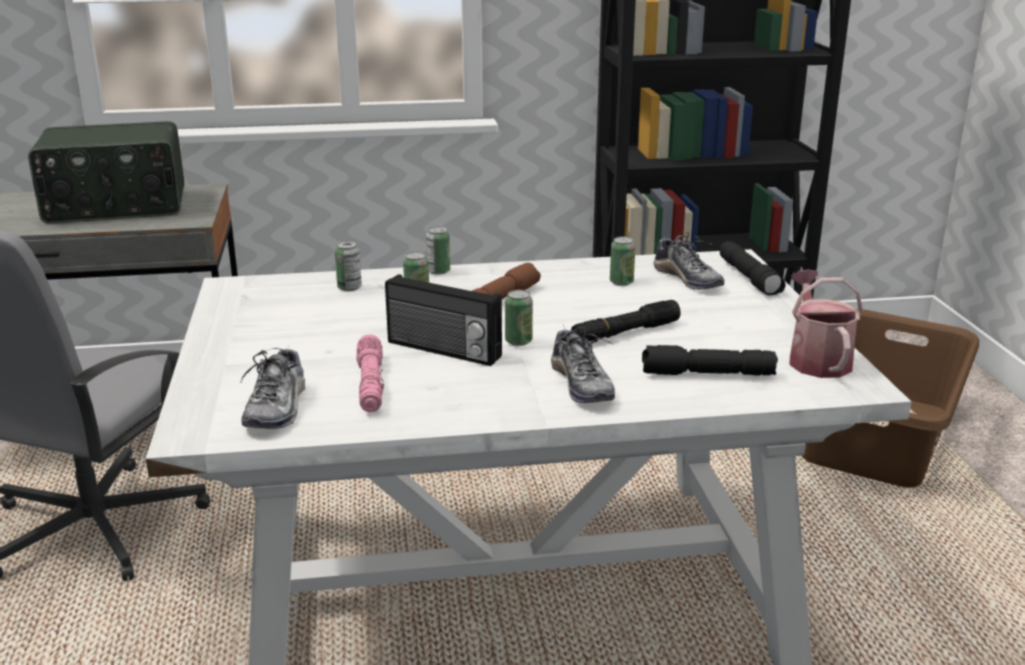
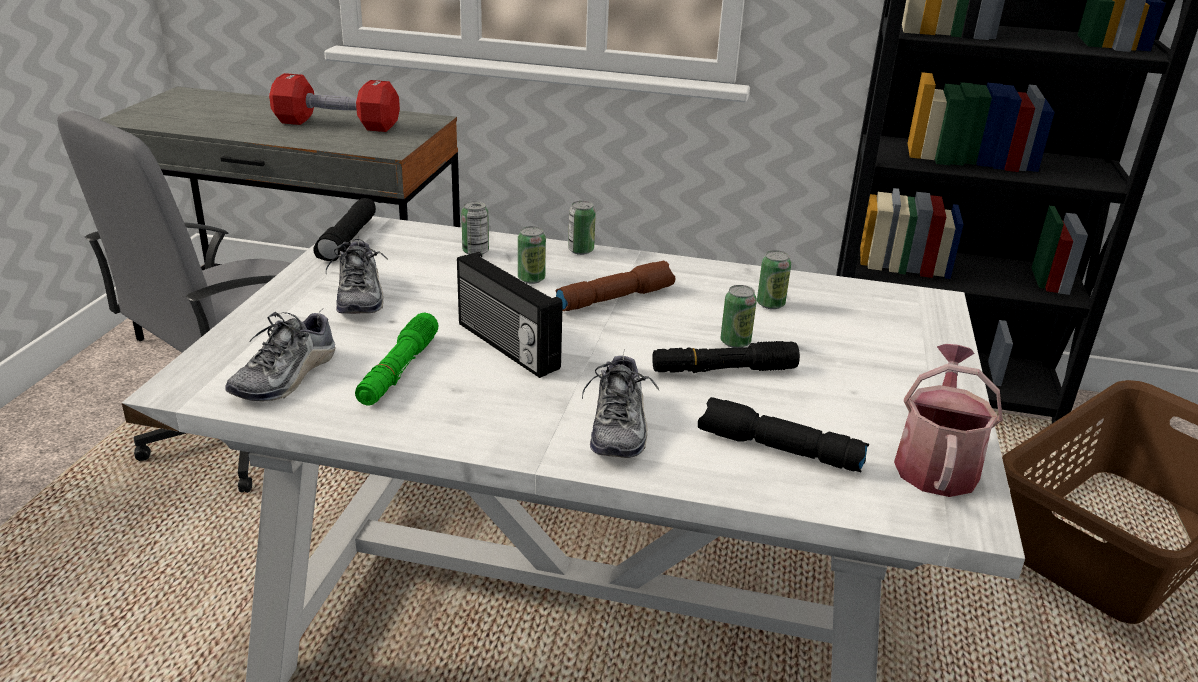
camera: 20 degrees right, 5 degrees up
(116, 207) = (337, 125): radio -> red dumbbell
(370, 384) = (398, 370): pink flashlight -> green flashlight
(518, 341) = (594, 354): can -> can (735, 342)
(687, 279) = (853, 316): shoe -> shoe (360, 296)
(750, 278) = (932, 330): black flashlight -> black flashlight (349, 240)

